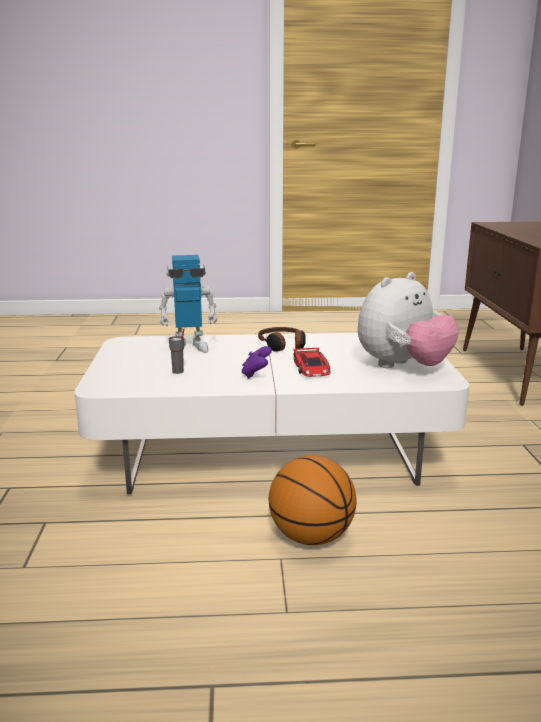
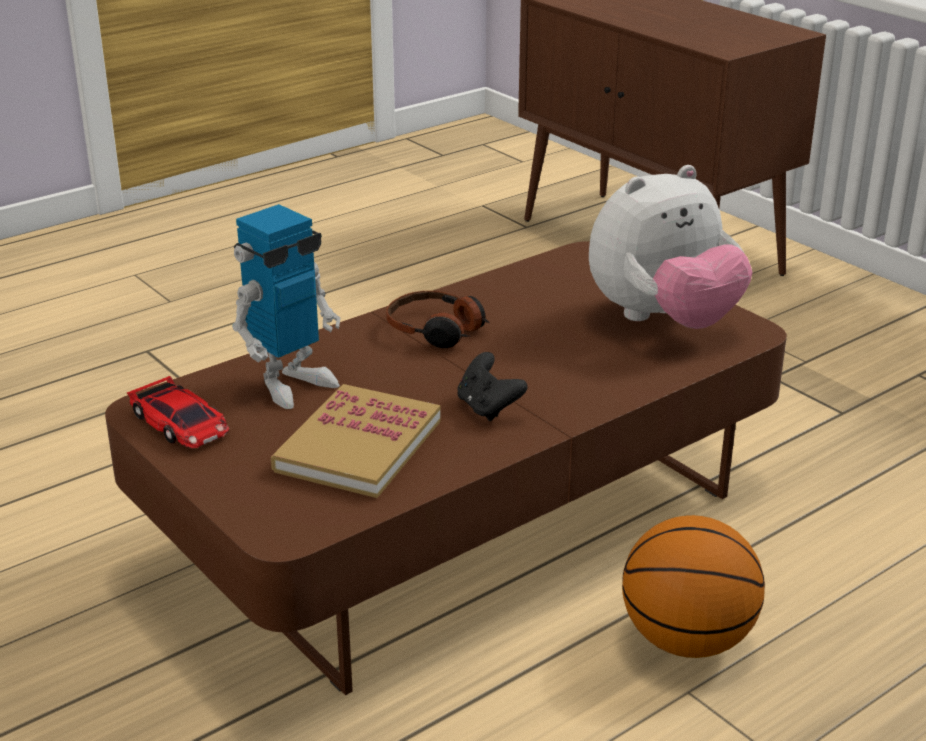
camera: 35 degrees left, 10 degrees up
(178, 371) = (358, 446): grey cup -> book
(256, 374) = (488, 408): purple game controller -> black game controller
(270, 450) = (463, 518): white coffee table -> brown coffee table
(311, 368) = (547, 366): toy car -> toy car (180, 423)
(403, 367) = (663, 321): plush toy -> plush toy turned 45 degrees clockwise

